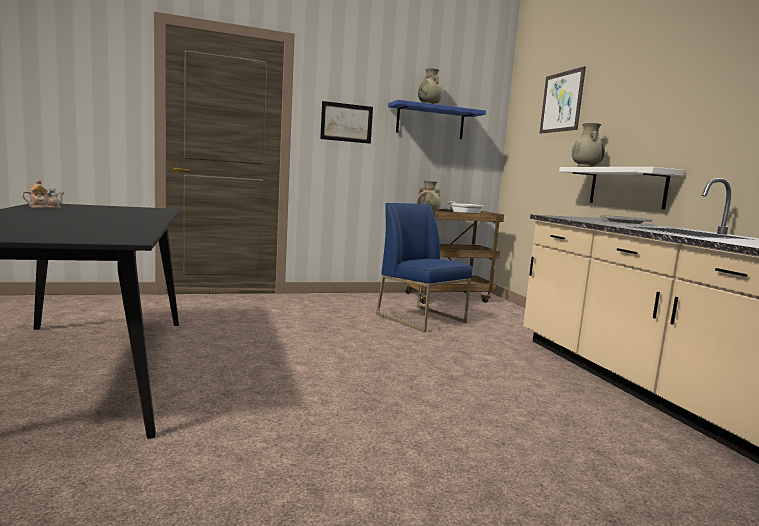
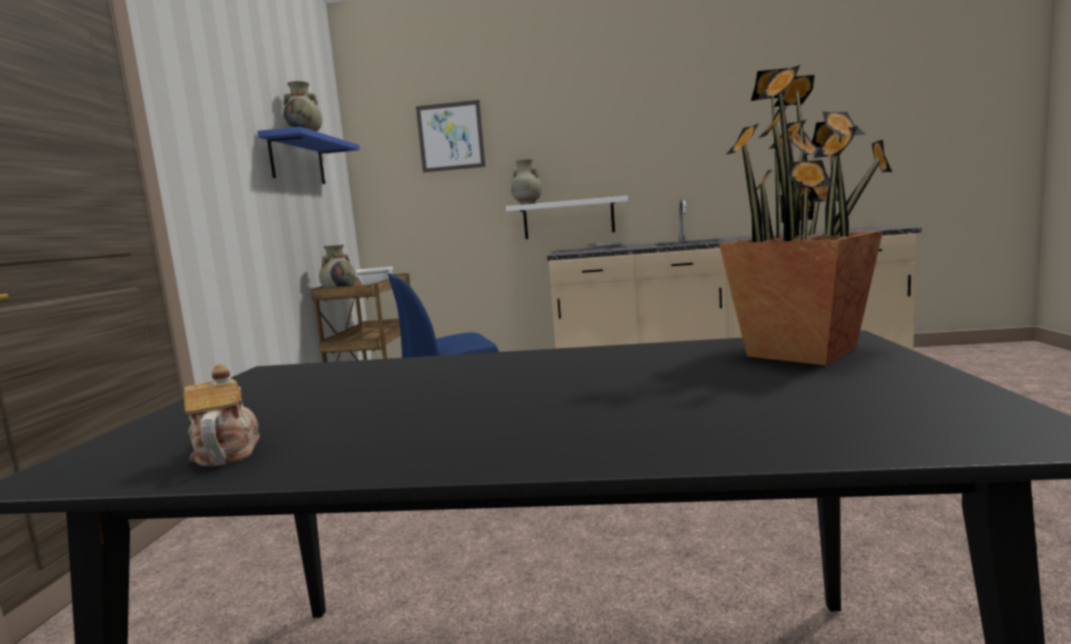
camera: 65 degrees left, 0 degrees up
(97, 234) = (803, 352): none -> potted plant
(346, 122) = (222, 163): picture -> none

